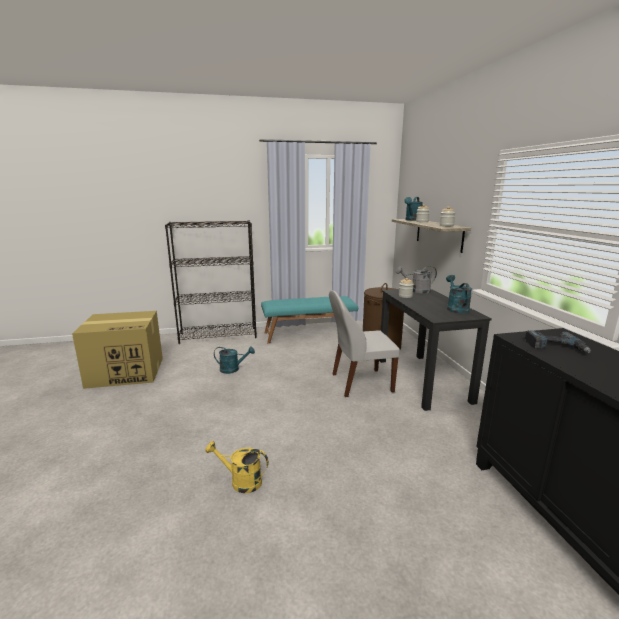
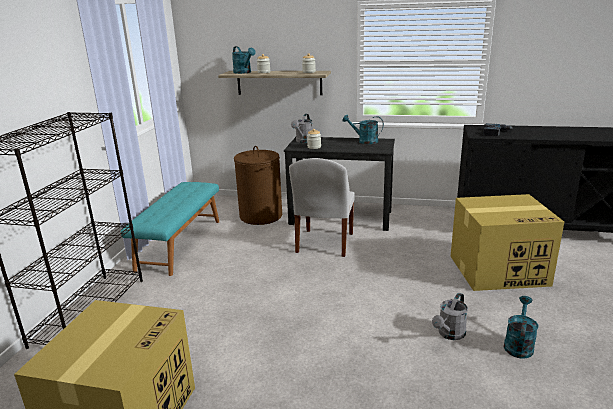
camera: 65 degrees left, 5 degrees up
(233, 369) = (223, 312): turquoise watering can -> turquoise watering can (518, 344)
(241, 481) = (449, 334): yellow watering can -> grey watering can
(407, 511) = (499, 270): none -> cardboard box

